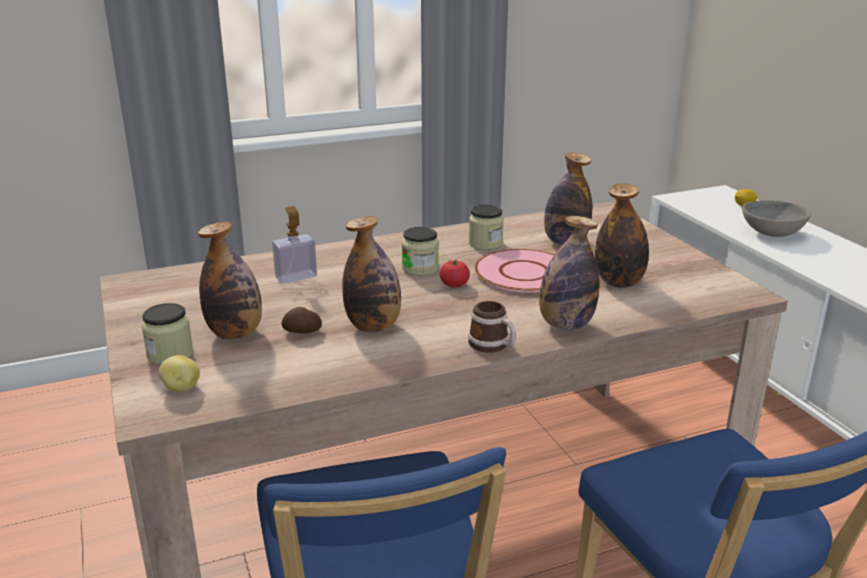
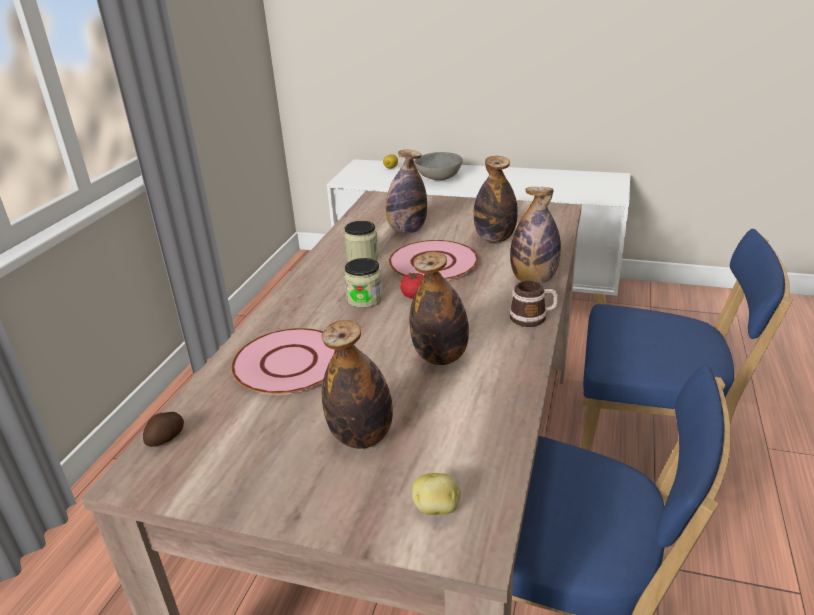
camera: 50 degrees left, 5 degrees up
(170, 354) = (355, 495): jar -> none
(296, 277) = (289, 363): soap dispenser -> pink plate
(302, 331) = (405, 396): potato -> potato (167, 438)

